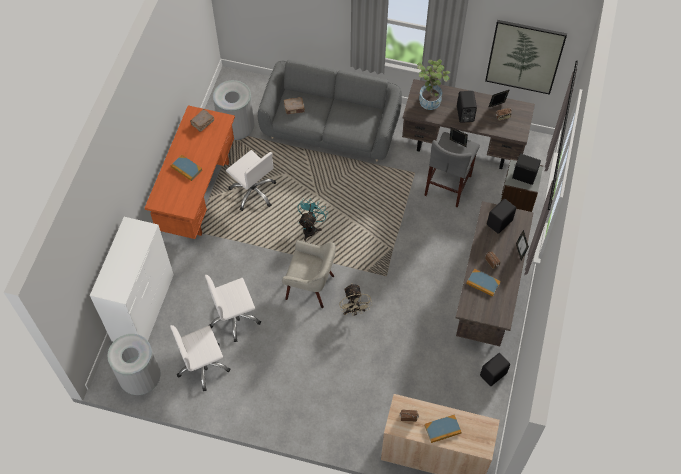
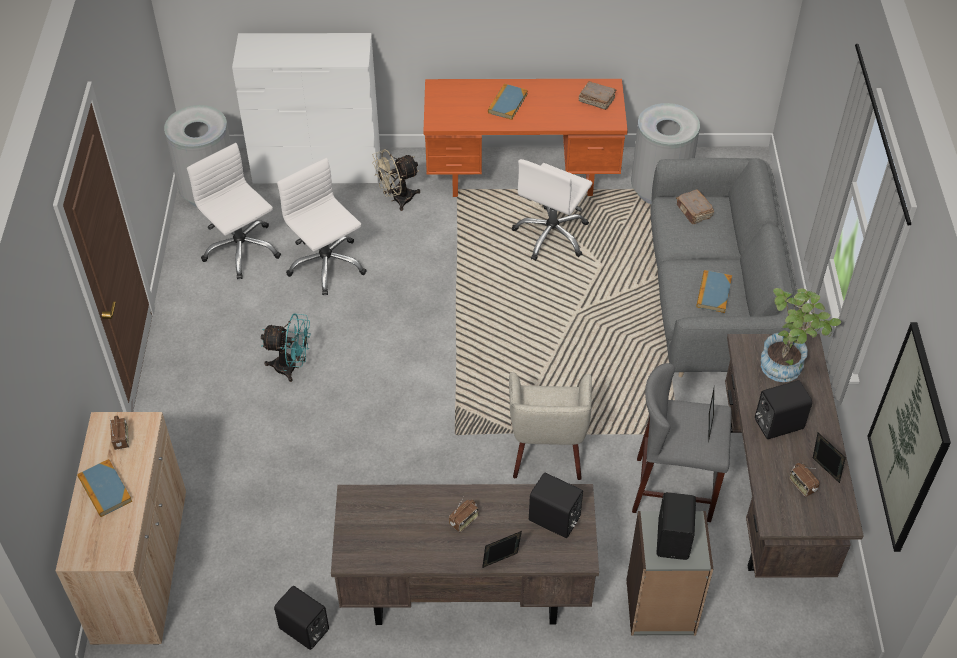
camera: 75 degrees right, 10 degrees down
(310, 287) = (405, 341): beige armchair -> beige armchair (547, 451)
(311, 228) = (512, 317): turquoise fan -> turquoise fan (291, 367)
(354, 310) = (377, 404): beige fan -> beige fan (397, 199)
(483, 283) = (415, 514): book -> book (713, 293)

